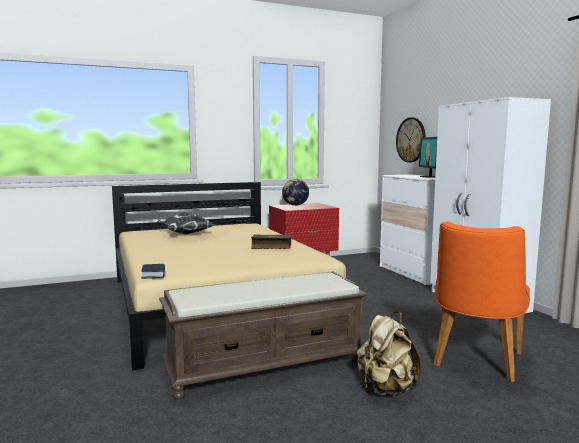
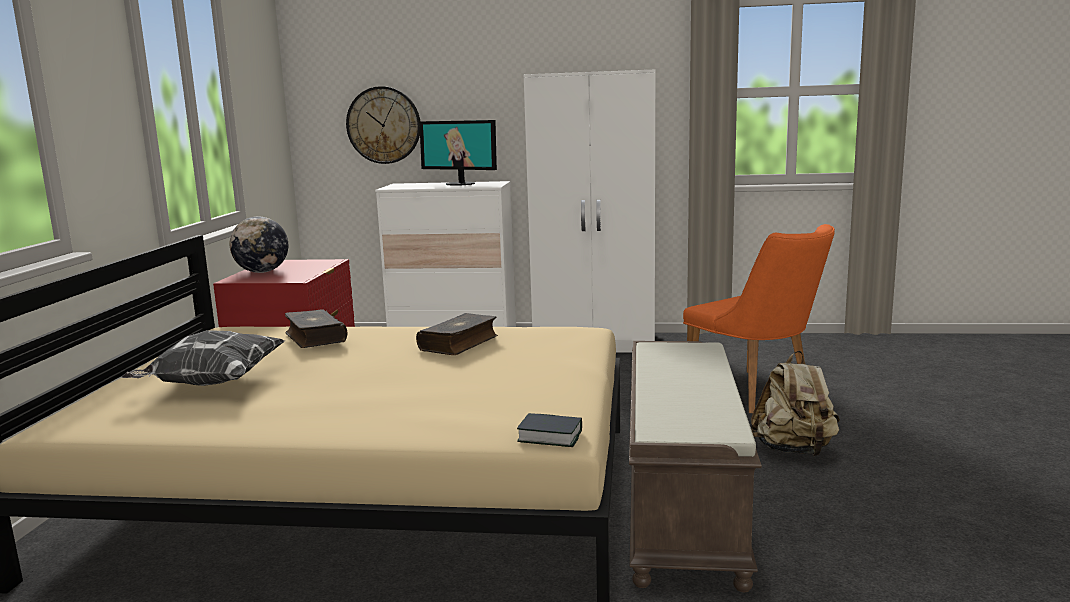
camera: 60 degrees left, 5 degrees up
(250, 231) = (314, 338): none -> book

